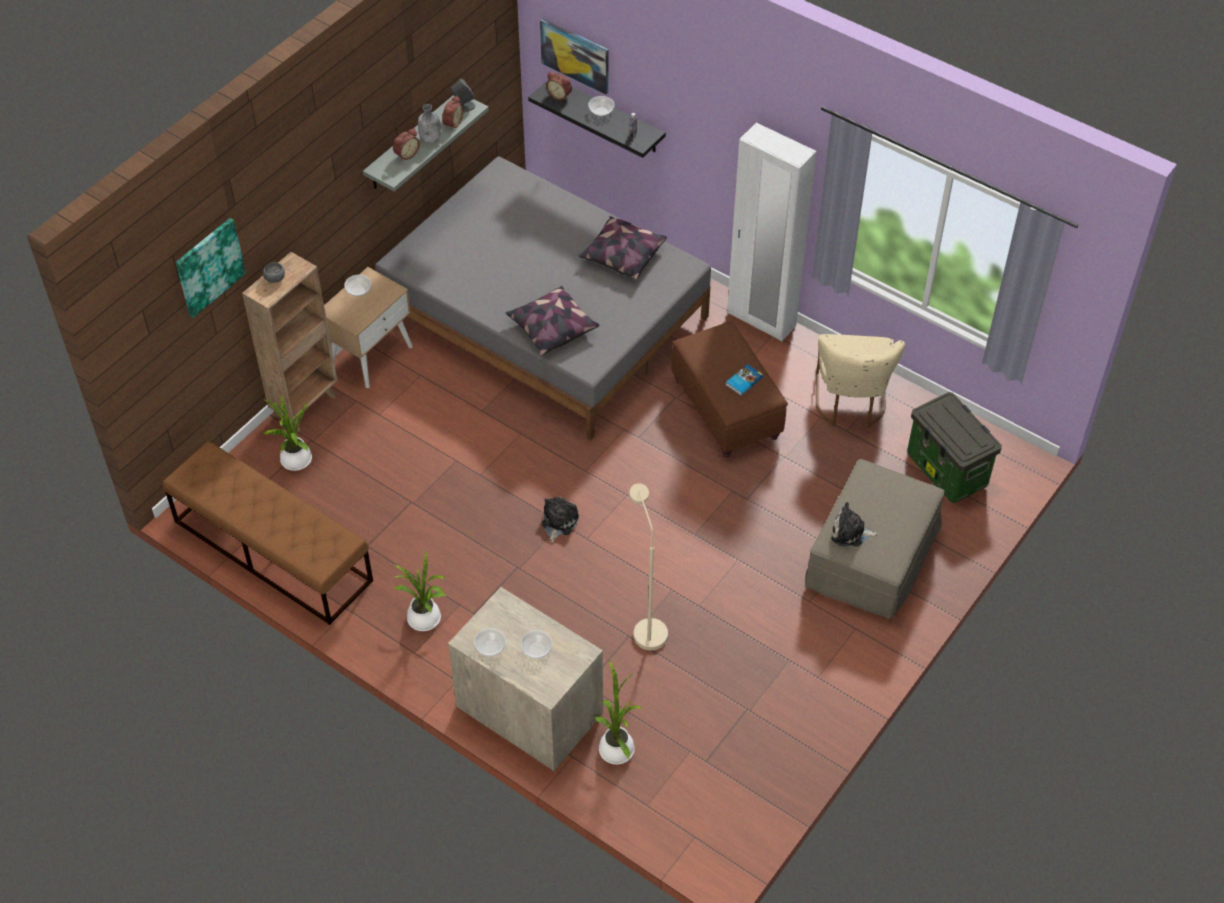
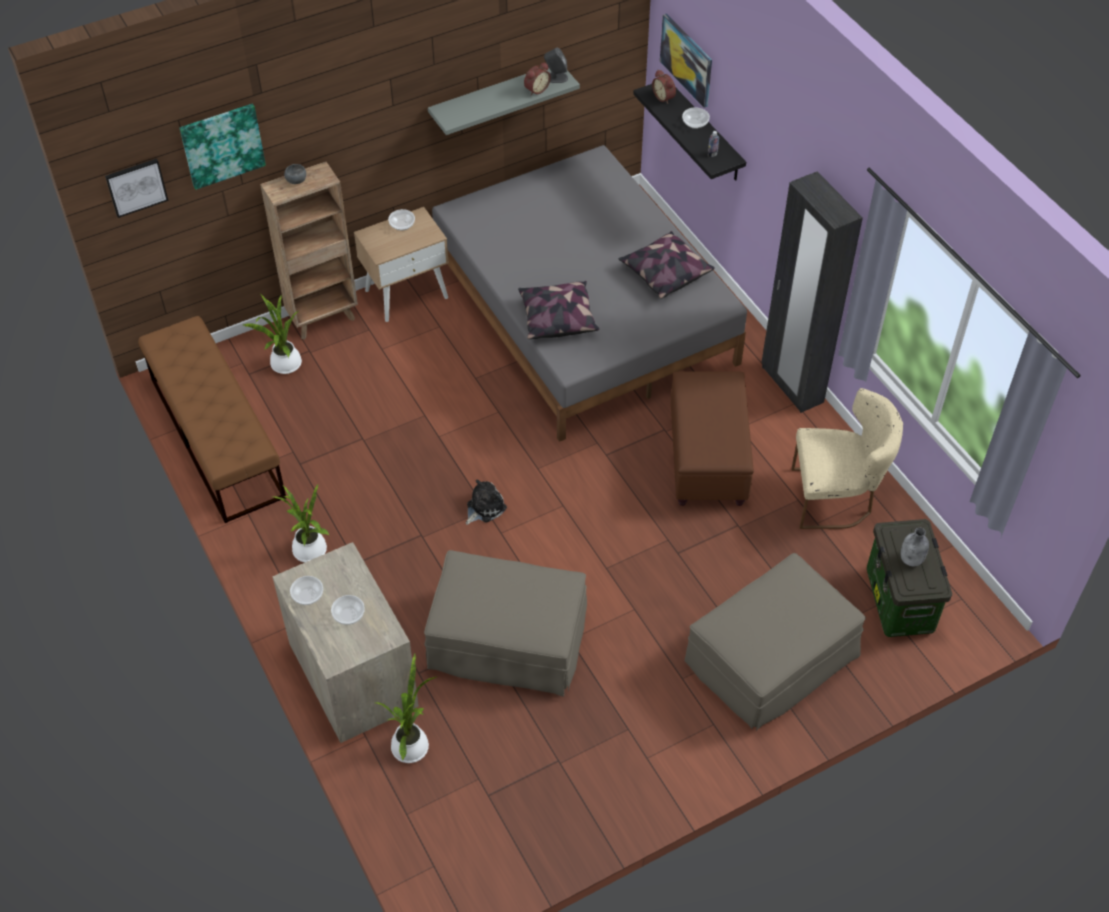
camera: 25 degrees right, 0 degrees up
(144, 333) = (136, 187): none -> picture
(406, 154) = (476, 104): alarm clock -> none
(431, 139) = (507, 97): grey bottle -> grey bottle (911, 560)
(646, 627) = (507, 640): beige floor lamp -> beige ottoman
(743, 381) = (720, 433): book -> none
(761, 320) = (791, 385): white wardrobe -> black wardrobe
(850, 404) = (836, 498): beige chair -> beige chair turned 120 degrees counterclockwise
(850, 533) = (739, 623): plush toy -> none

